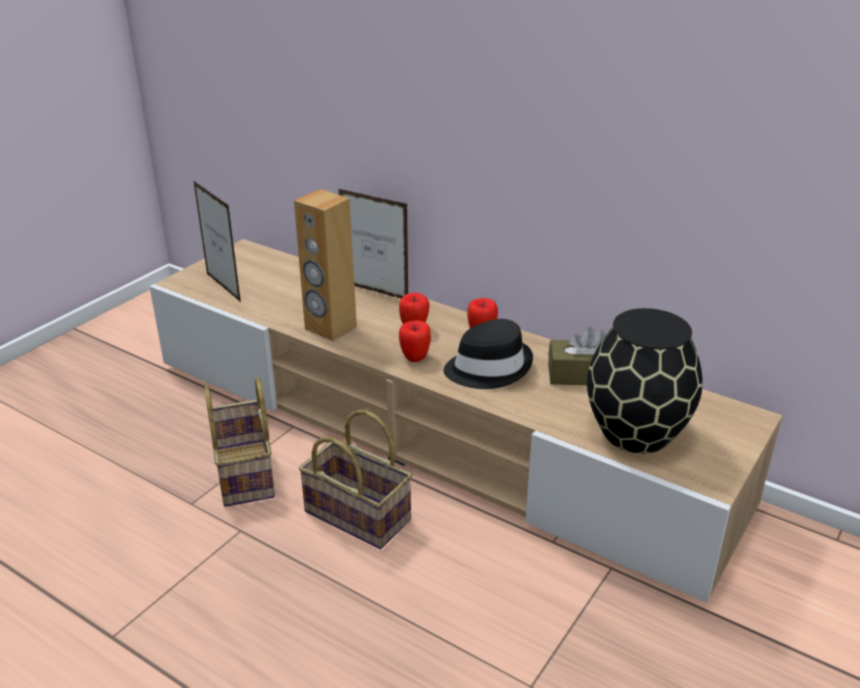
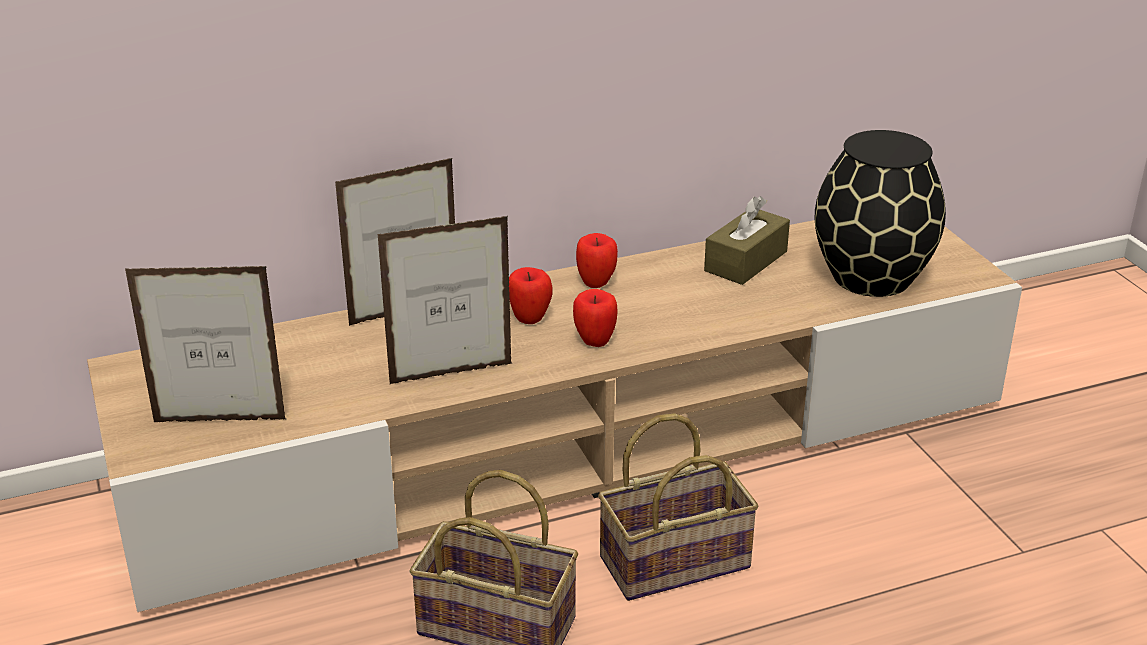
camera: 55 degrees left, 0 degrees up
(330, 328) = (451, 374): brown speaker -> picture frame
(488, 368) = (669, 306): black hat -> none

